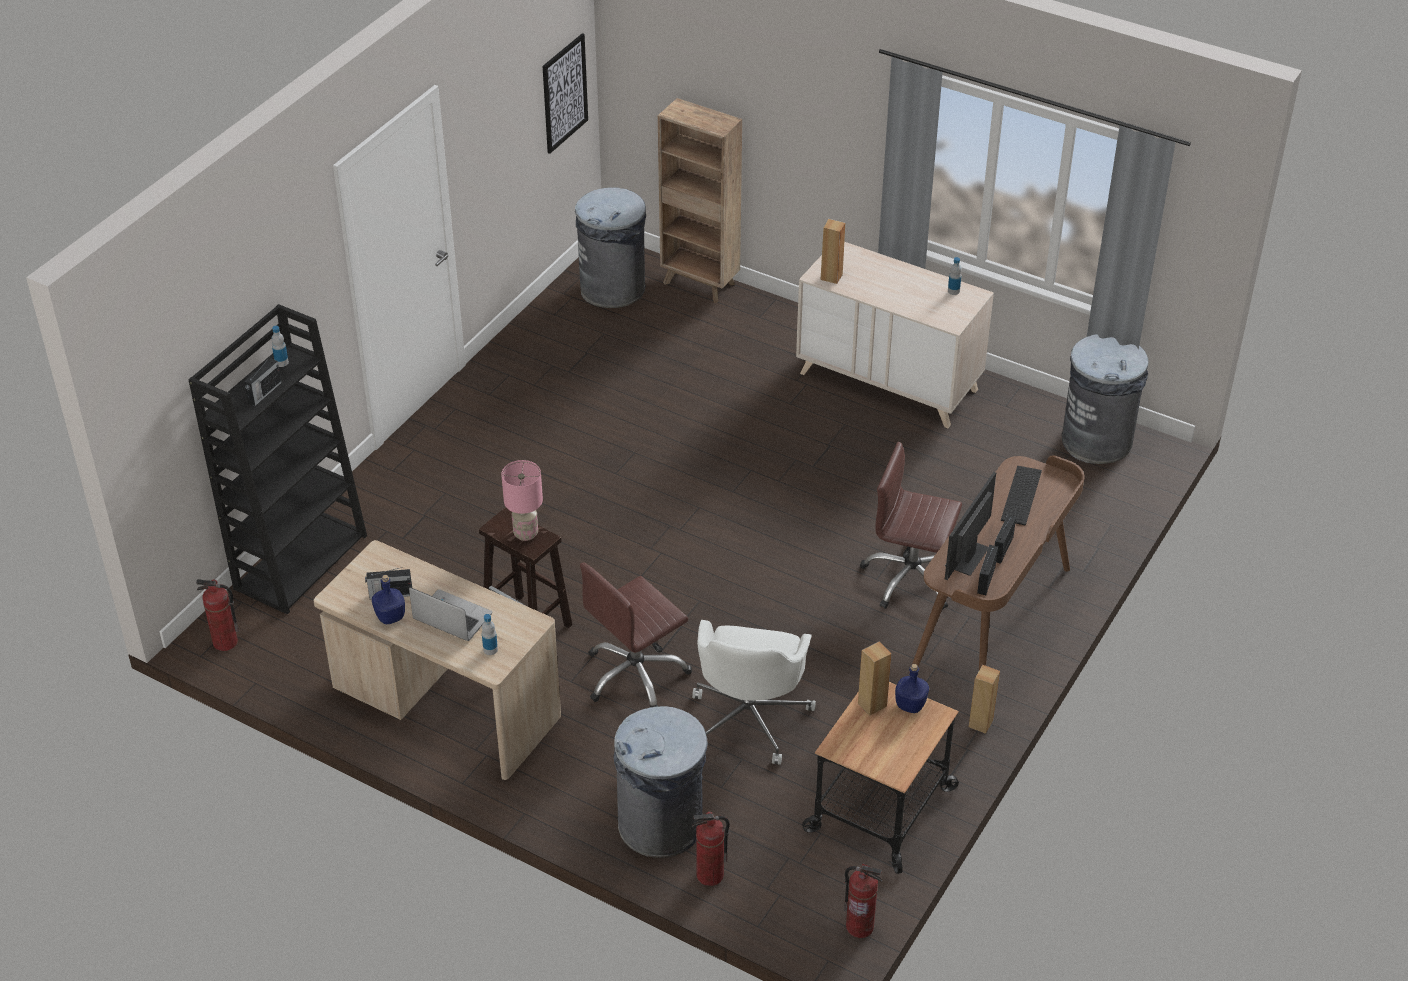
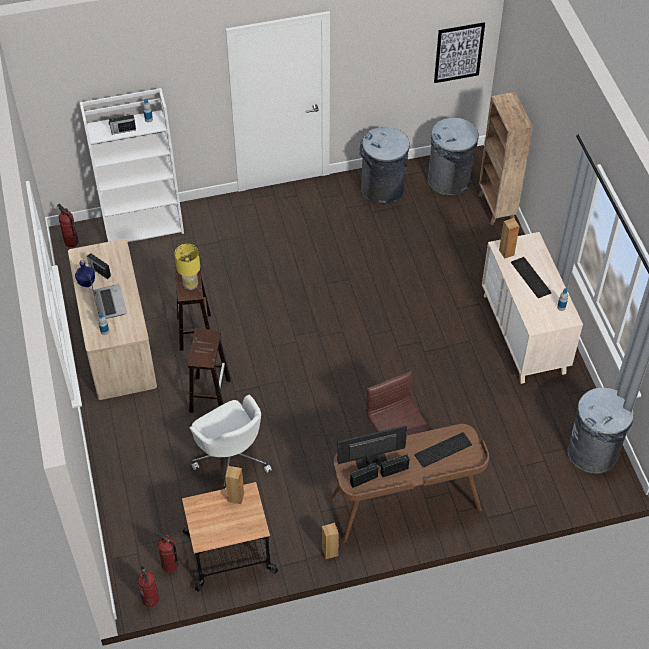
camera: 45 degrees right, 10 degrees up
(301, 561) = (144, 225): black bookcase -> white bookcase
(525, 534) = (190, 285): pink table lamp -> yellow table lamp
(636, 675) = (210, 394): brown office chair -> brown stool
(661, 825) = (132, 476): grey trash can -> grey trash can (382, 189)
(710, 875) = (121, 518): fire extinguisher -> fire extinguisher (170, 565)
(750, 717) = (231, 458): white office chair -> white office chair turned 90 degrees counterclockwise
(886, 284) = (529, 277): none -> keyboard
(910, 705) = (252, 512): blue bottle -> none

